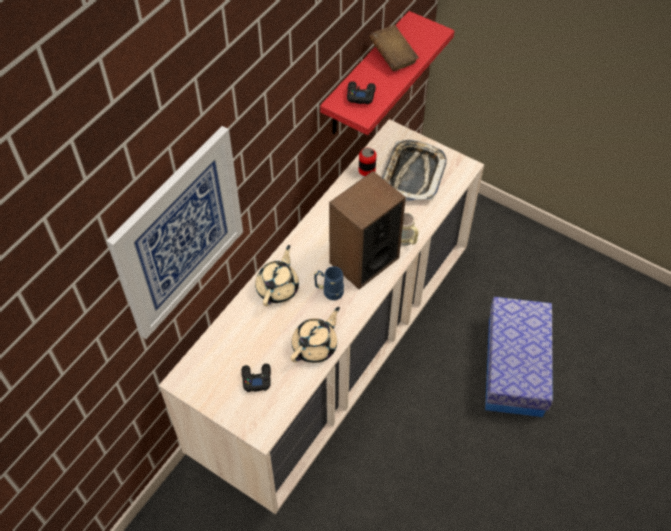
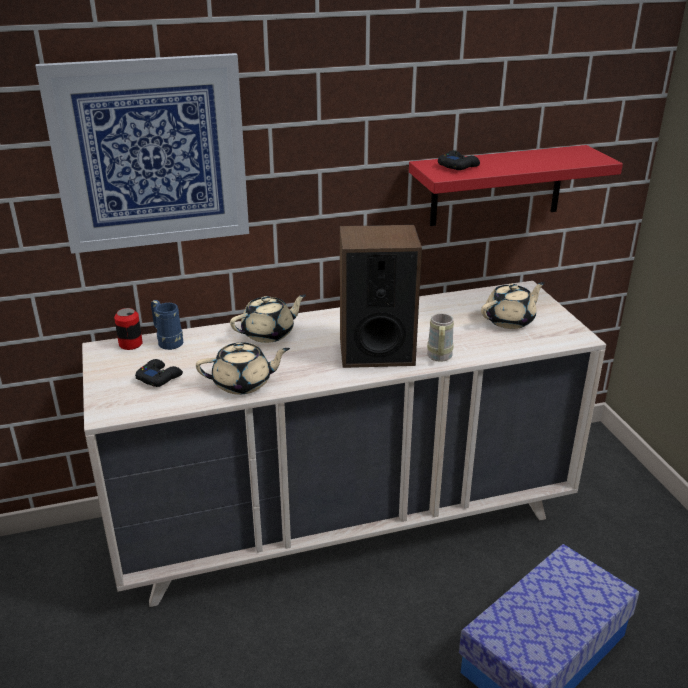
camera: 40 degrees right, 25 degrees down
(329, 292) = (311, 356): blue mug -> blue mug (167, 342)
(367, 170) = (463, 300): can -> can (130, 344)
(393, 57) = (527, 159): brown book -> none
(413, 174) = (510, 320): tray -> beige teapot

